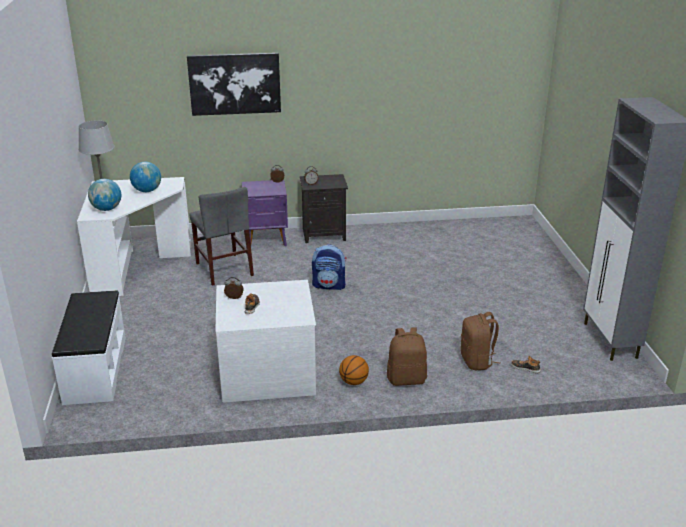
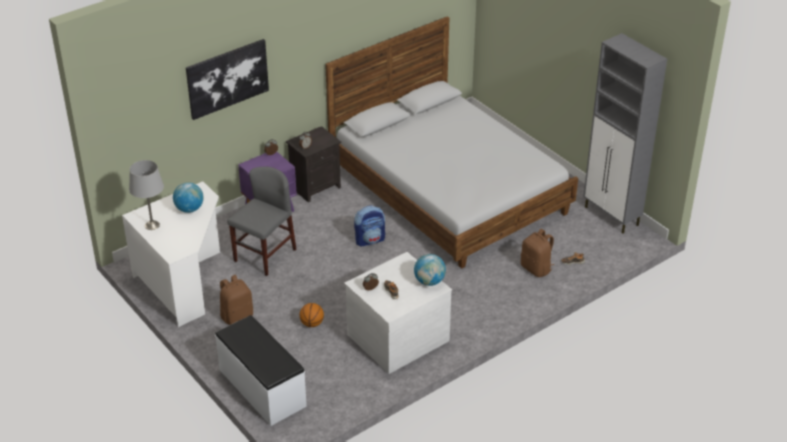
camera: 30 degrees left, 10 degrees up
(106, 209) = (179, 242): globe -> globe (429, 281)
(224, 269) = (265, 255): grey chair -> grey chair turned 90 degrees counterclockwise
(353, 382) = (466, 320): basketball -> basketball (312, 324)
(406, 379) = (500, 302): brown backpack -> brown backpack (237, 316)
(447, 269) = (449, 190): none -> bed

